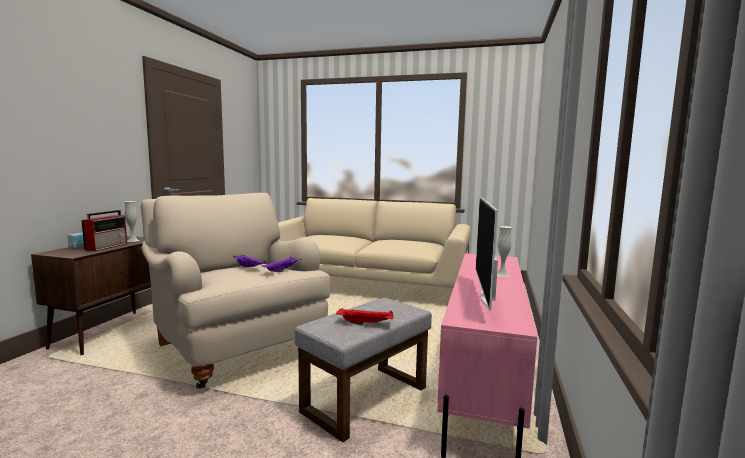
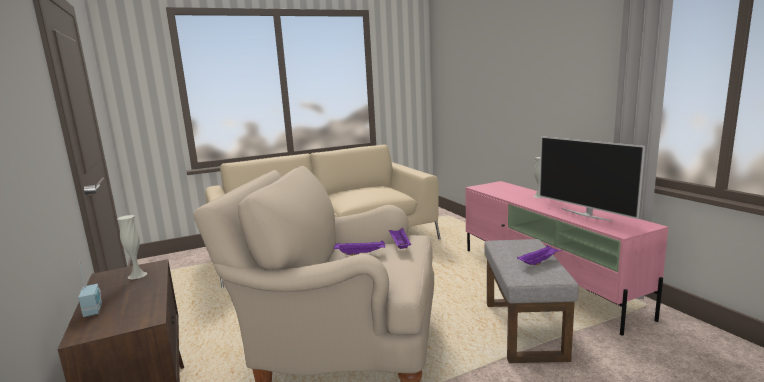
camera: 40 degrees left, 5 degrees up
(107, 246) = (140, 293): radio -> none
(366, 323) = (539, 262): red tray -> purple tray

